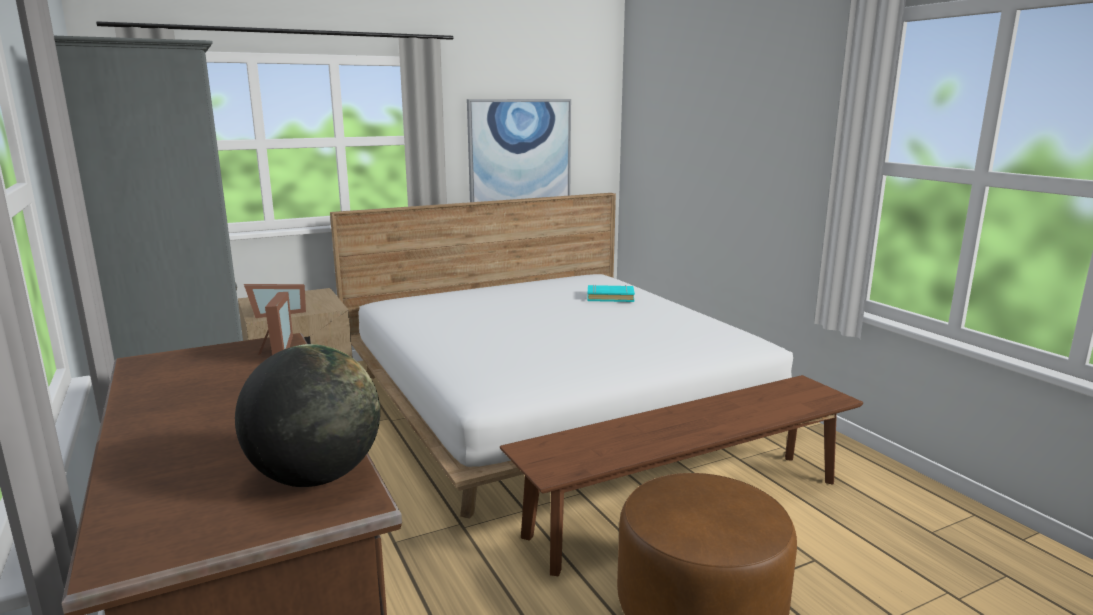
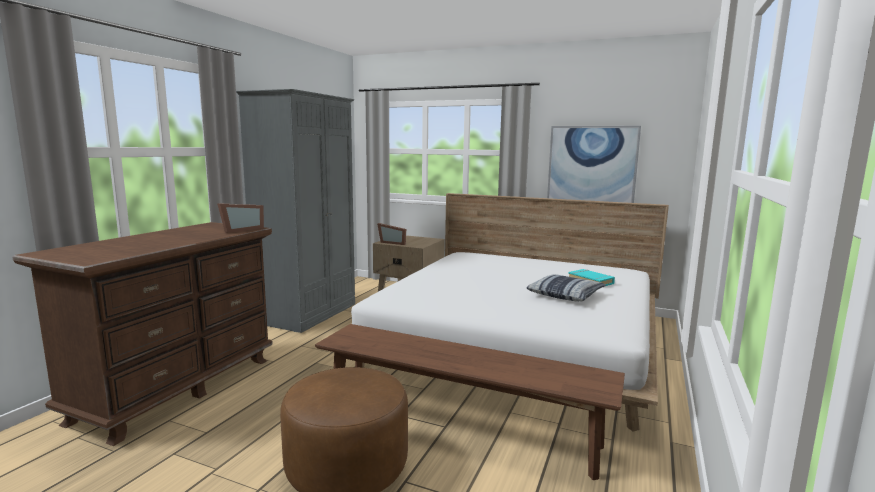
camera: 50 degrees right, 5 degrees down
(316, 477) = (109, 255): globe -> none
(634, 319) = (566, 295): none -> pillow

